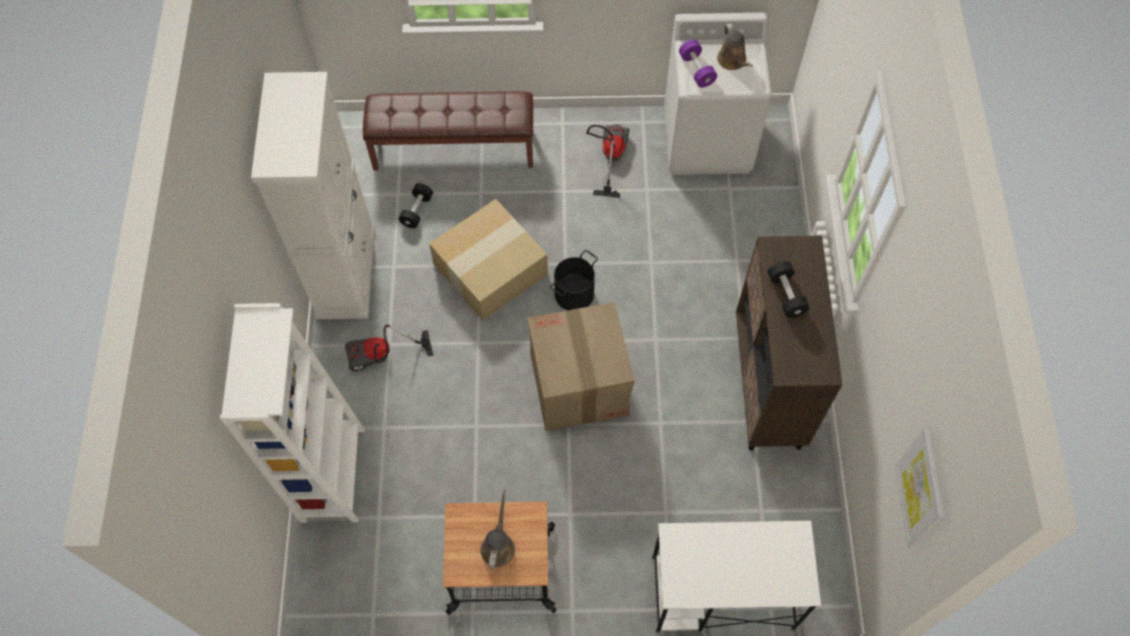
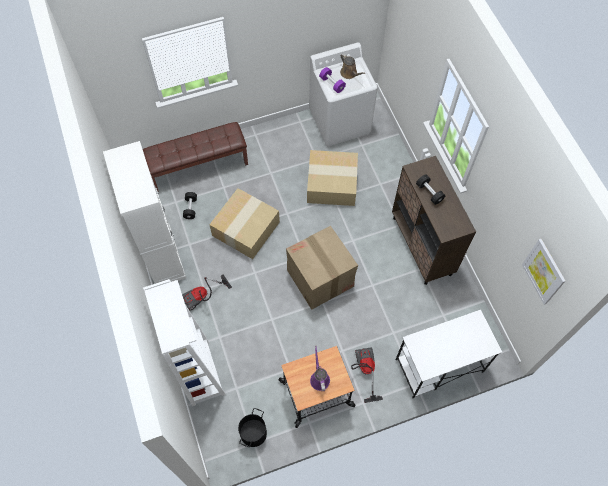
camera: 20 degrees left, 0 degrees up
(498, 545) = (319, 378): brown watering can -> purple watering can
(573, 293) = (298, 228): black bucket -> black bucket (253, 433)
(609, 157) = (289, 146): vacuum cleaner -> vacuum cleaner (364, 371)
(658, 237) = (332, 183): none -> cardboard box

